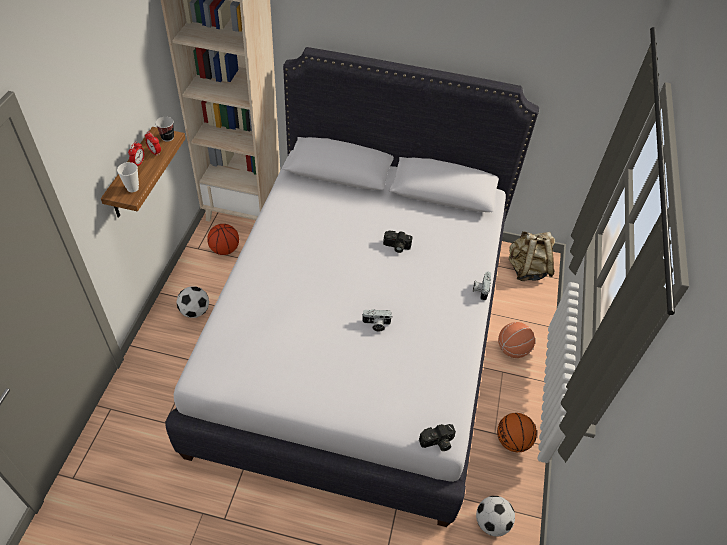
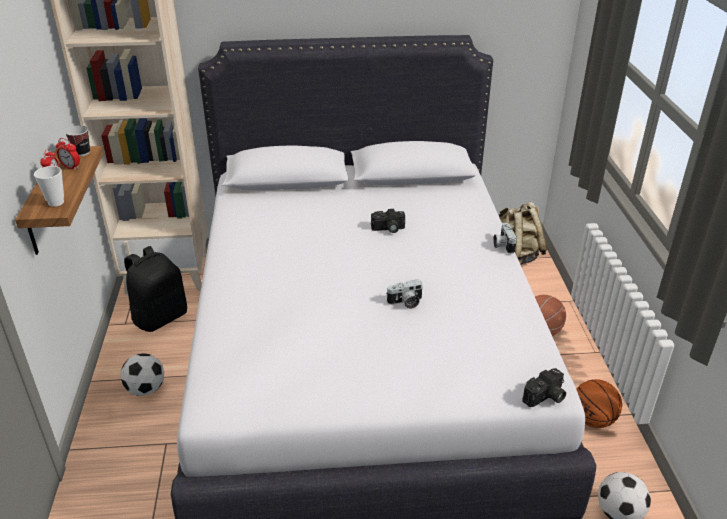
camera: 15 degrees left, 15 degrees down
(224, 250) = (160, 317): basketball -> black backpack

